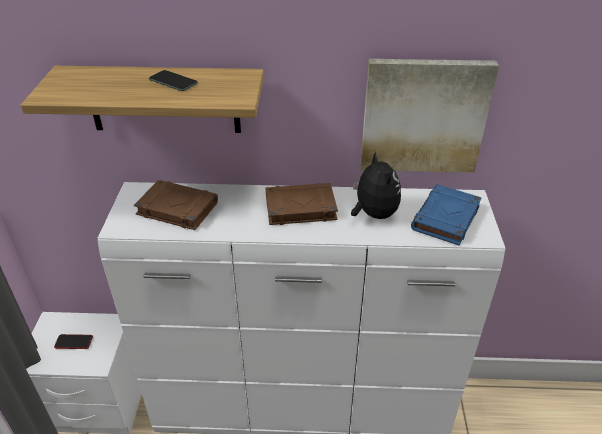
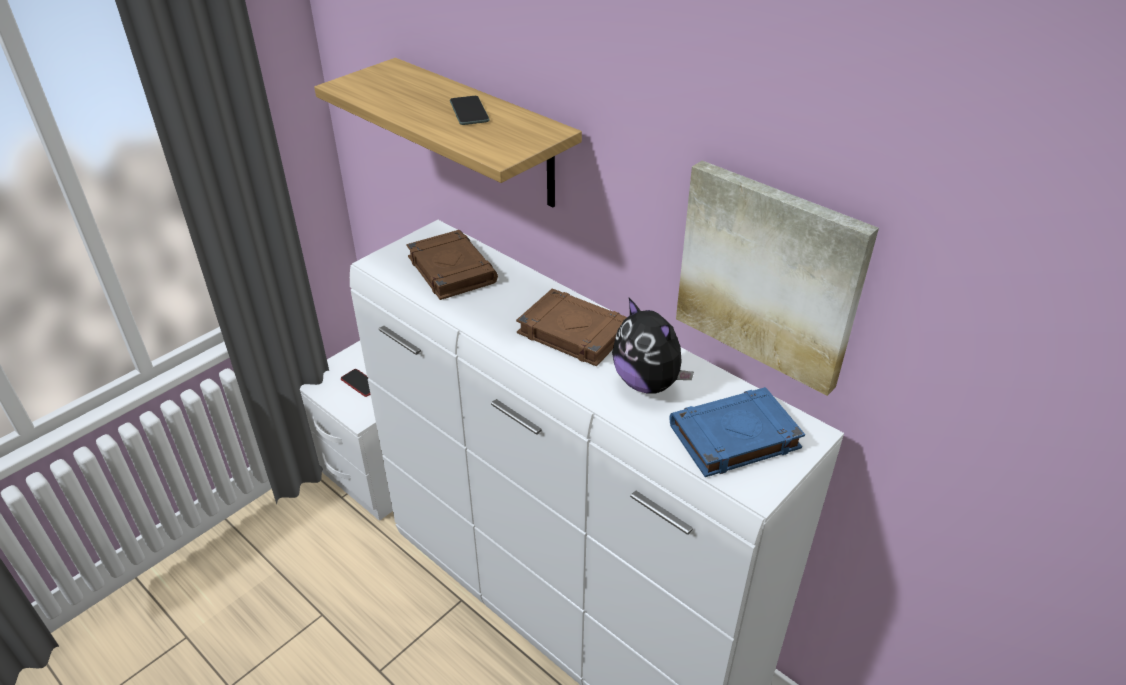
camera: 40 degrees right, 0 degrees up
(373, 214) = (648, 382): plush toy -> plush toy turned 120 degrees clockwise

